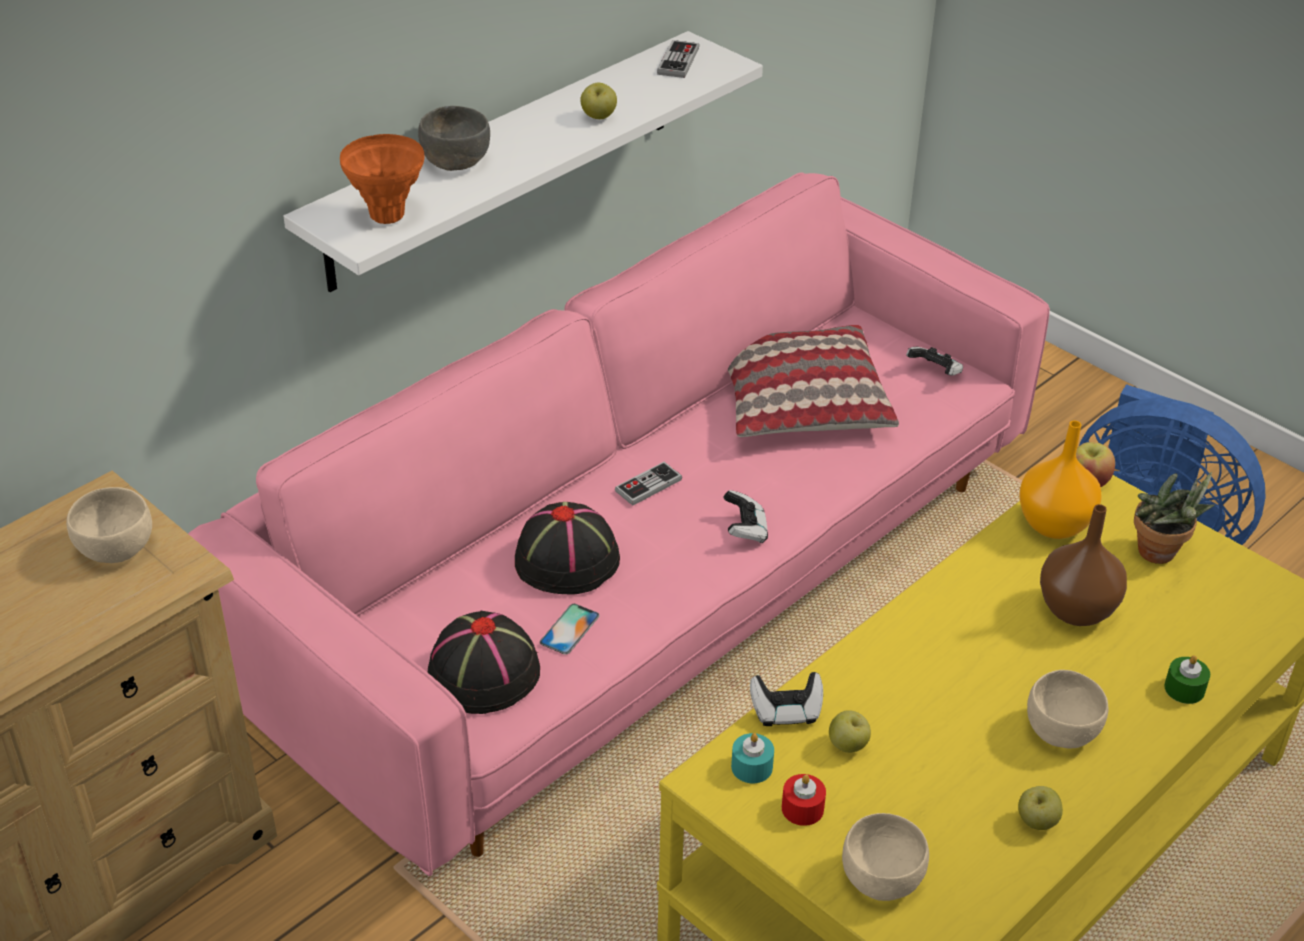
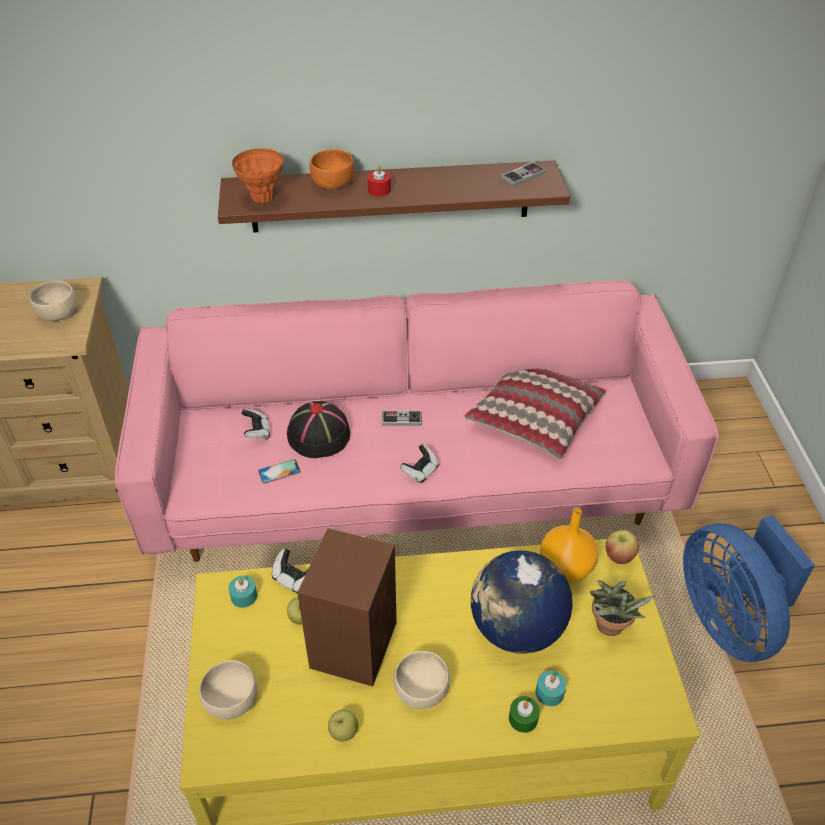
camera: 40 degrees right, 5 degrees up
(455, 160) = (333, 183): grey bowl -> orange bowl
(483, 674) = (218, 469): black hat -> none
(504, 160) = (390, 196): white shelf -> brown shelf
(598, 117) = (436, 190): apple -> none
(802, 808) = (240, 635): red candle -> red candle (379, 190)
(935, 373) = (630, 441): game controller -> game controller (257, 431)
(936, 731) = (354, 642): none -> brown speaker
(1077, 611) = (516, 629): brown vase -> globe
(1179, 649) = (549, 692): none -> turquoise candle

